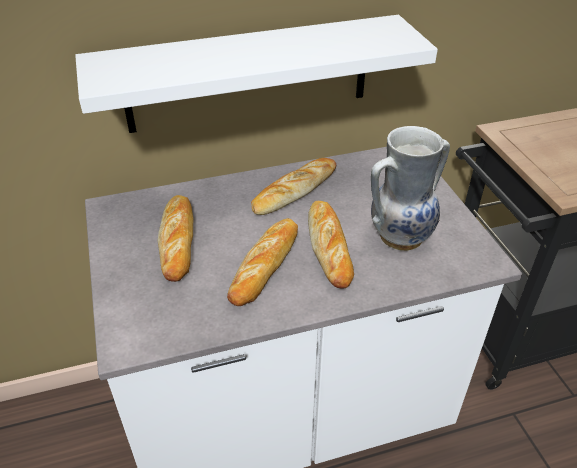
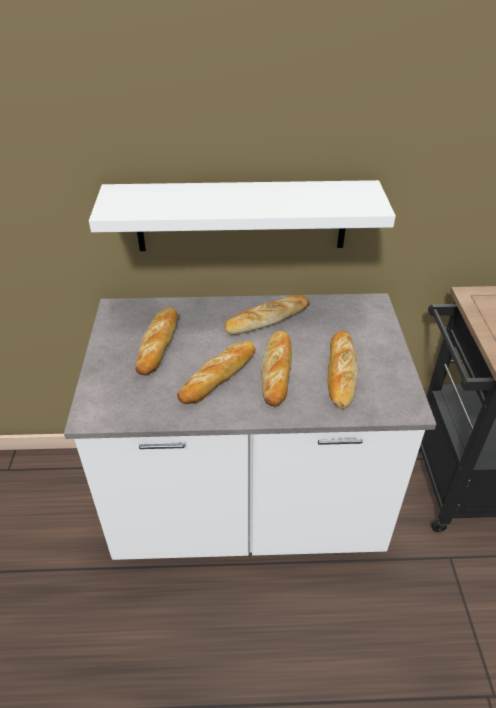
camera: 15 degrees right, 0 degrees up
(400, 236) = (341, 372): vase -> bread

